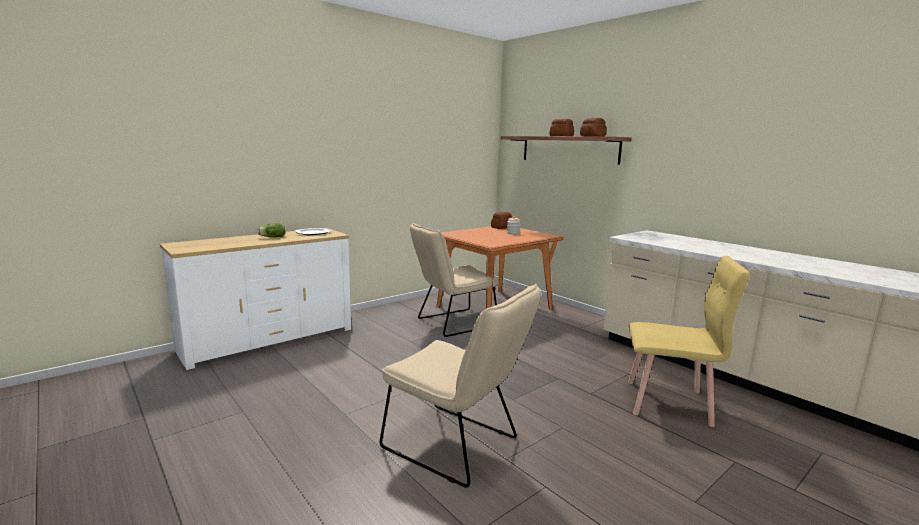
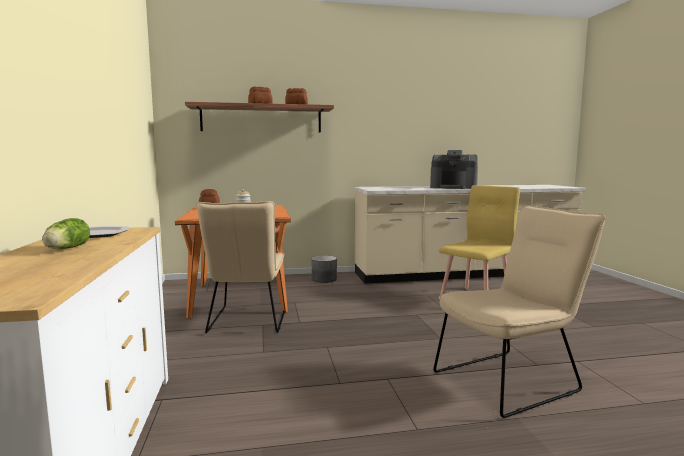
camera: 60 degrees left, 5 degrees down
(588, 321) = (324, 279): none -> grey planter
(749, 254) = (453, 187): none -> coffee machine

